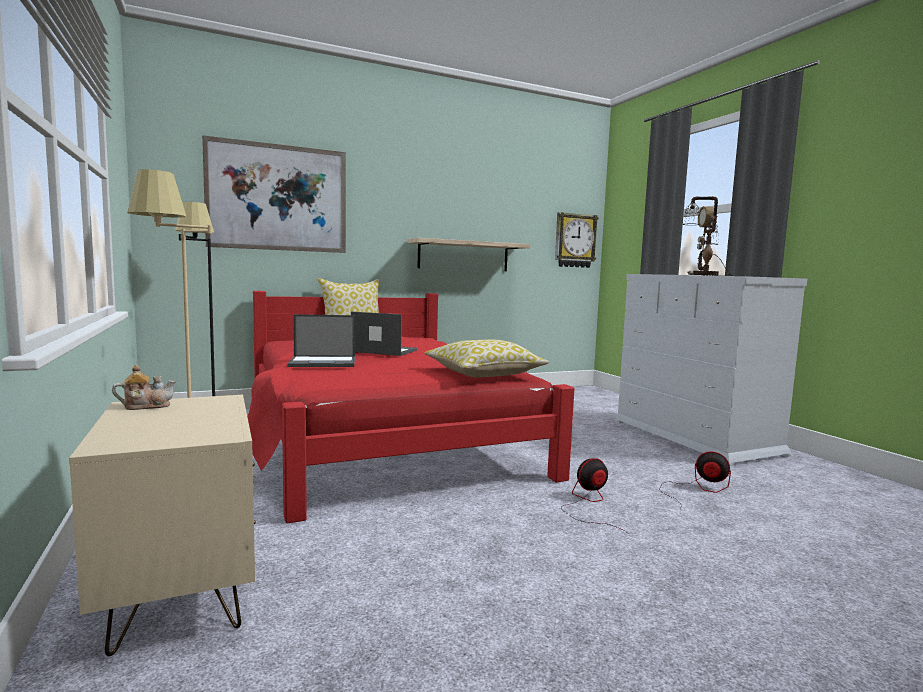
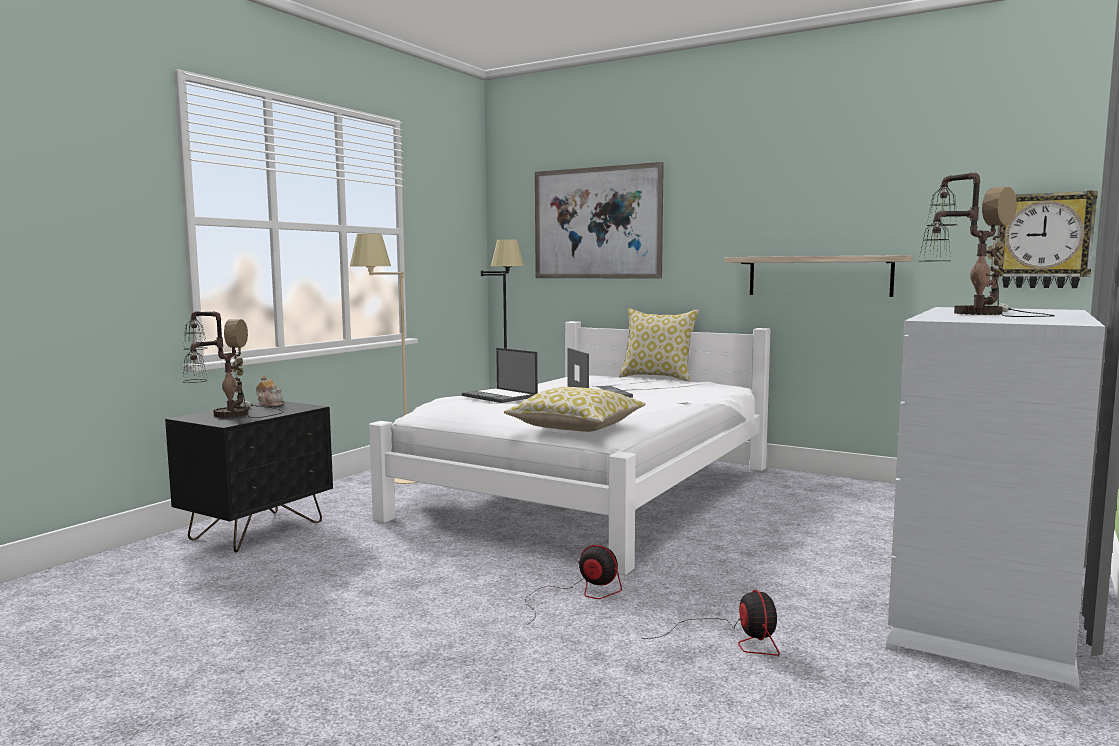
camera: 55 degrees right, 0 degrees up
(166, 428) = (228, 415): none -> table lamp
(180, 595) = (257, 531): beige nightstand -> black nightstand
(382, 439) = (587, 492): red bed -> white bed

